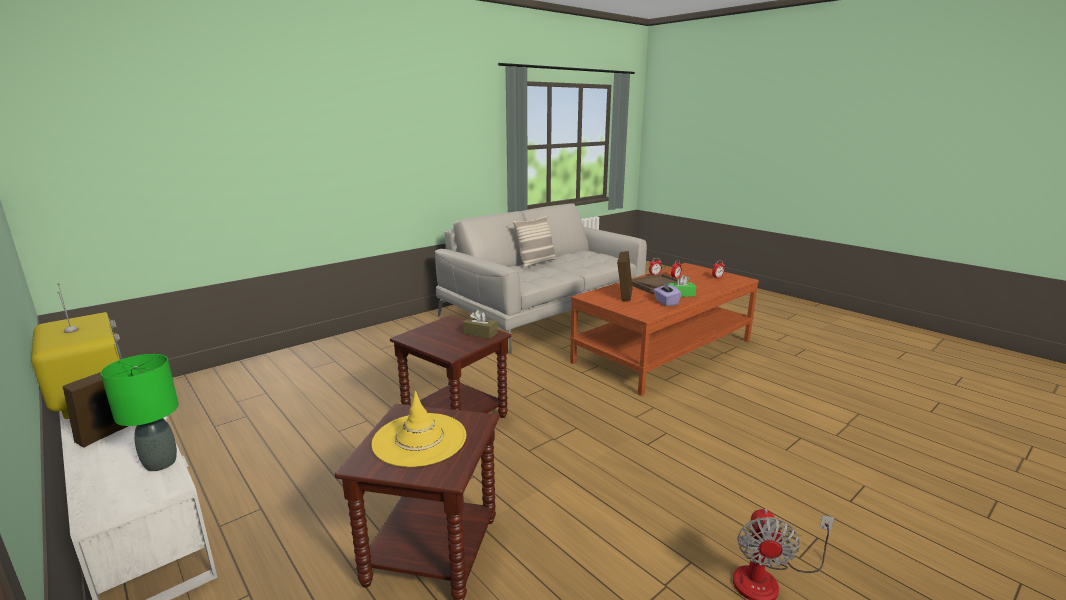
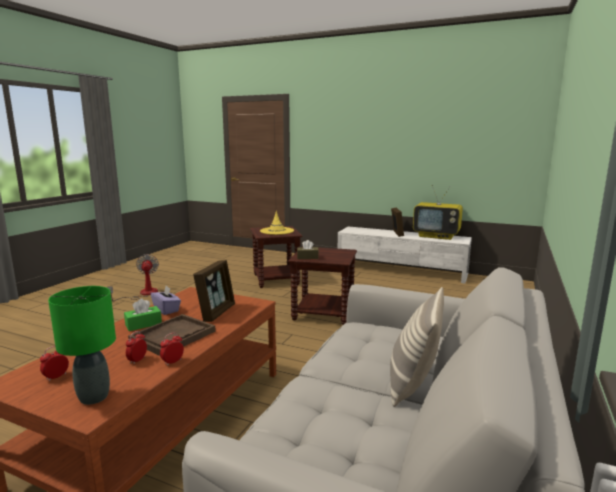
camera: 155 degrees right, 5 degrees down
(161, 463) = (360, 232): green table lamp -> green table lamp (93, 397)
(624, 294) = (216, 312): picture frame -> picture frame turned 150 degrees counterclockwise

